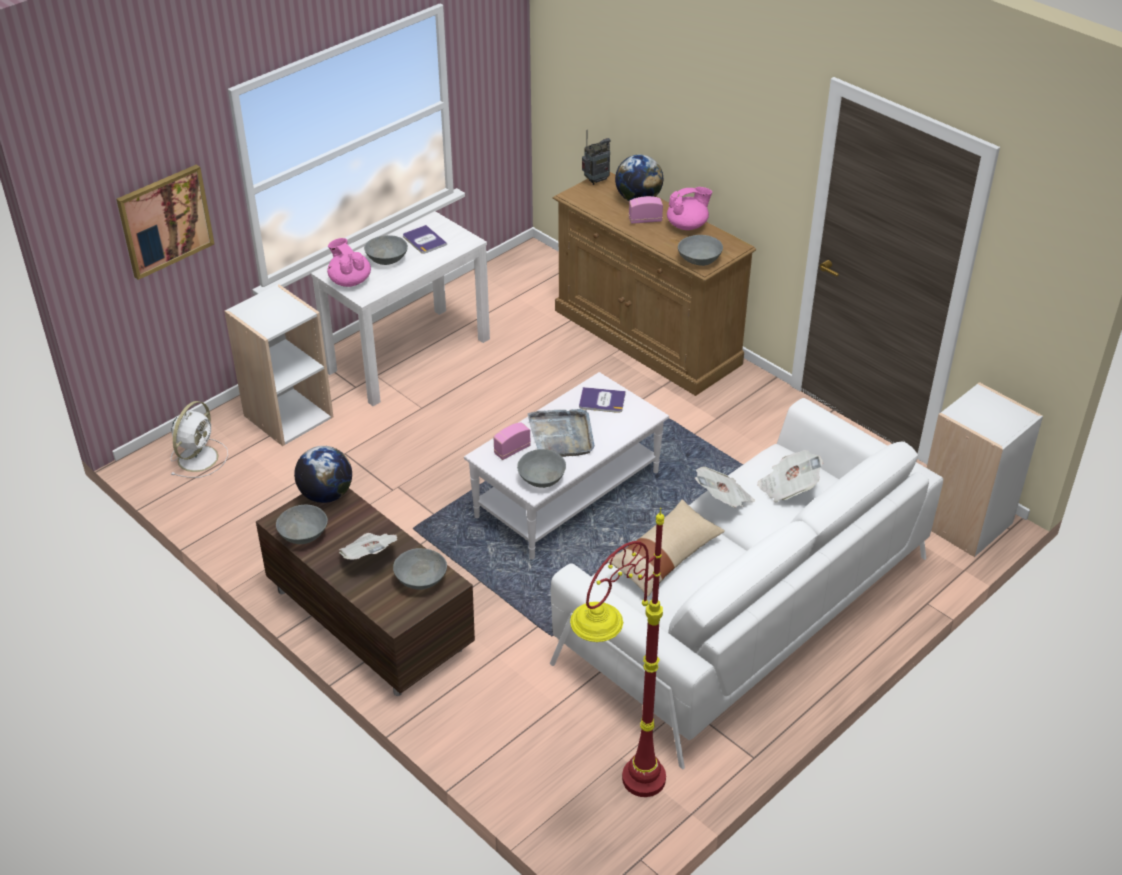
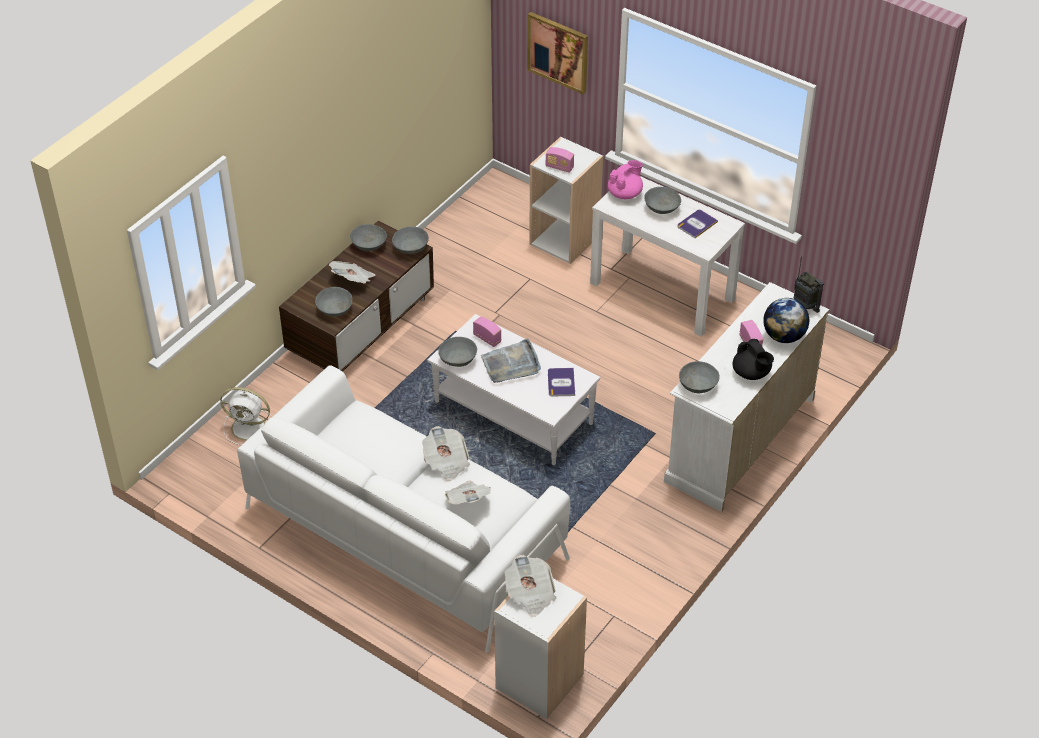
camera: 80 degrees right, 5 degrees up
(199, 457) = (506, 205): white fan -> white fan (250, 428)
(283, 318) = (559, 167): none -> radio
(326, 495) = (411, 247): globe -> grey bowl
(617, 801) = (215, 476): red floor lamp -> none
(647, 337) = (739, 440): brown cabinet -> white cabinet
(665, 556) = (377, 434): beige pillow -> none
(687, 225) = (751, 373): pink teapot -> black teapot
(978, 420) = (530, 594): none -> newspaper

